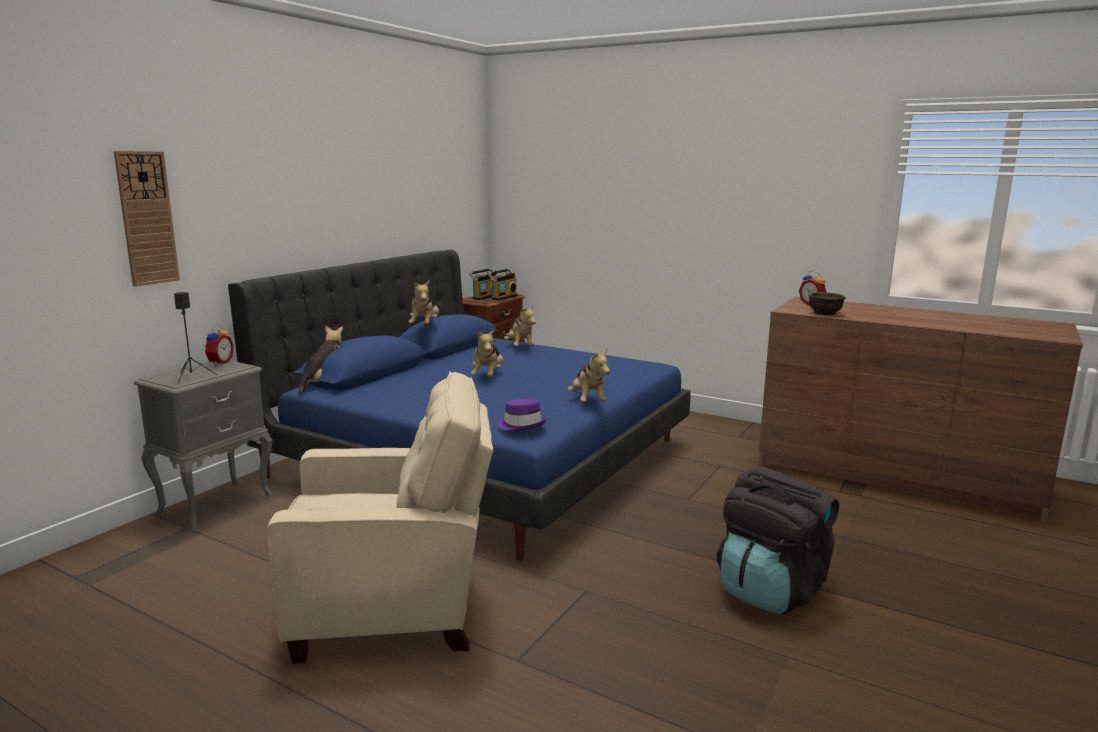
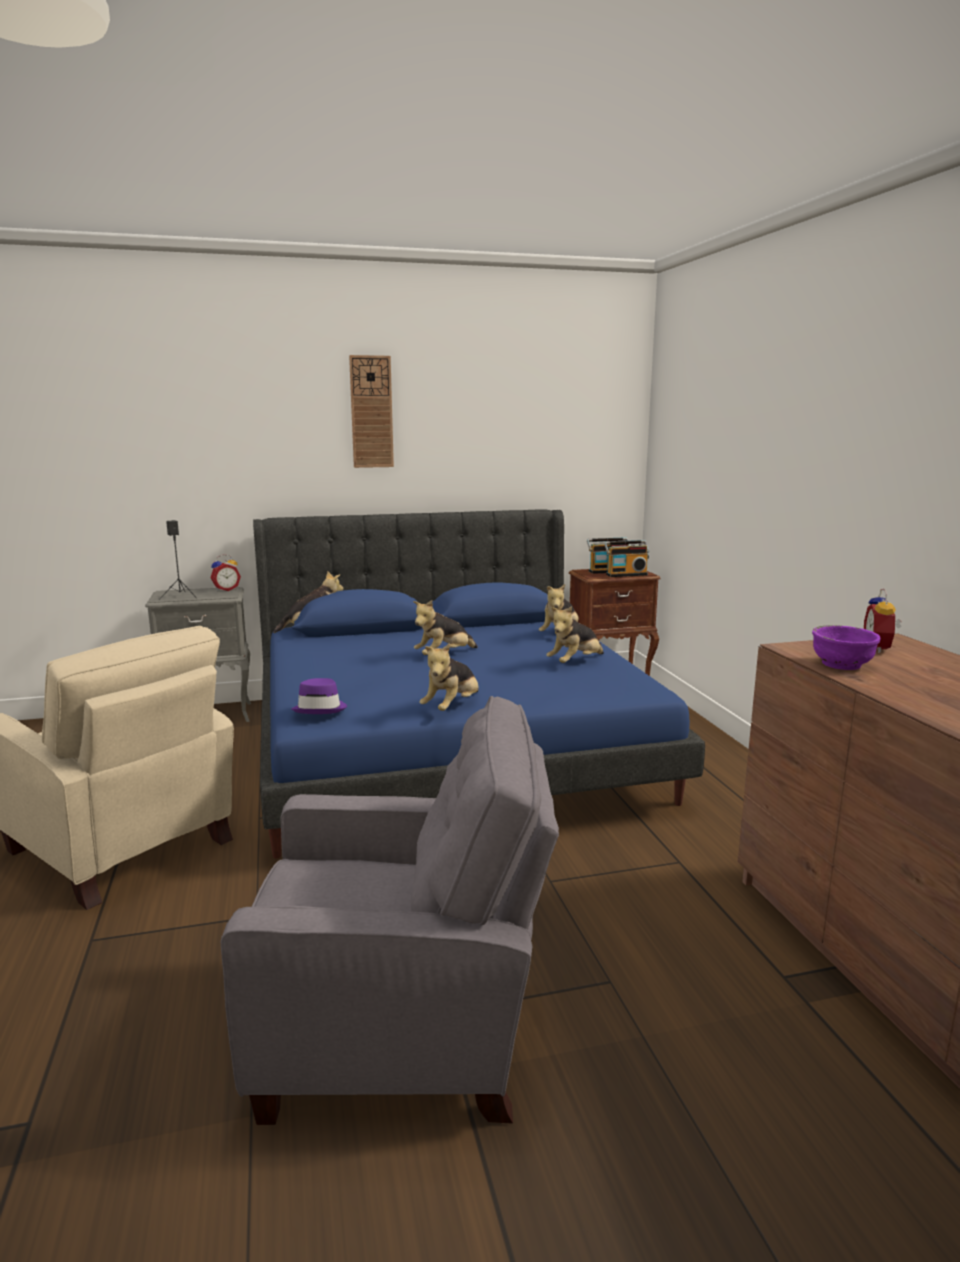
camera: 45 degrees right, 0 degrees up
(147, 218) = (178, 455): wall clock -> wall clock (371, 412)
(425, 326) = (449, 589): plush toy -> plush toy (575, 663)
(771, 590) = (403, 1033): black backpack -> grey armchair
(824, 313) = (841, 664): brown bowl -> purple bowl

